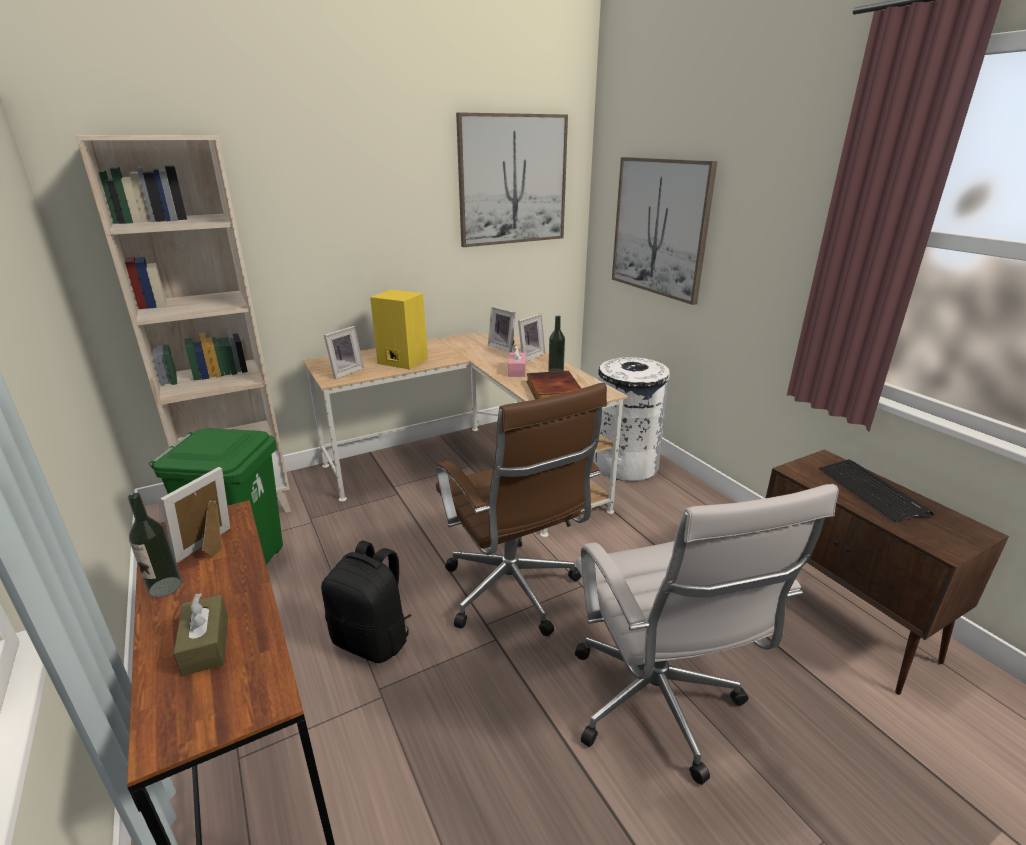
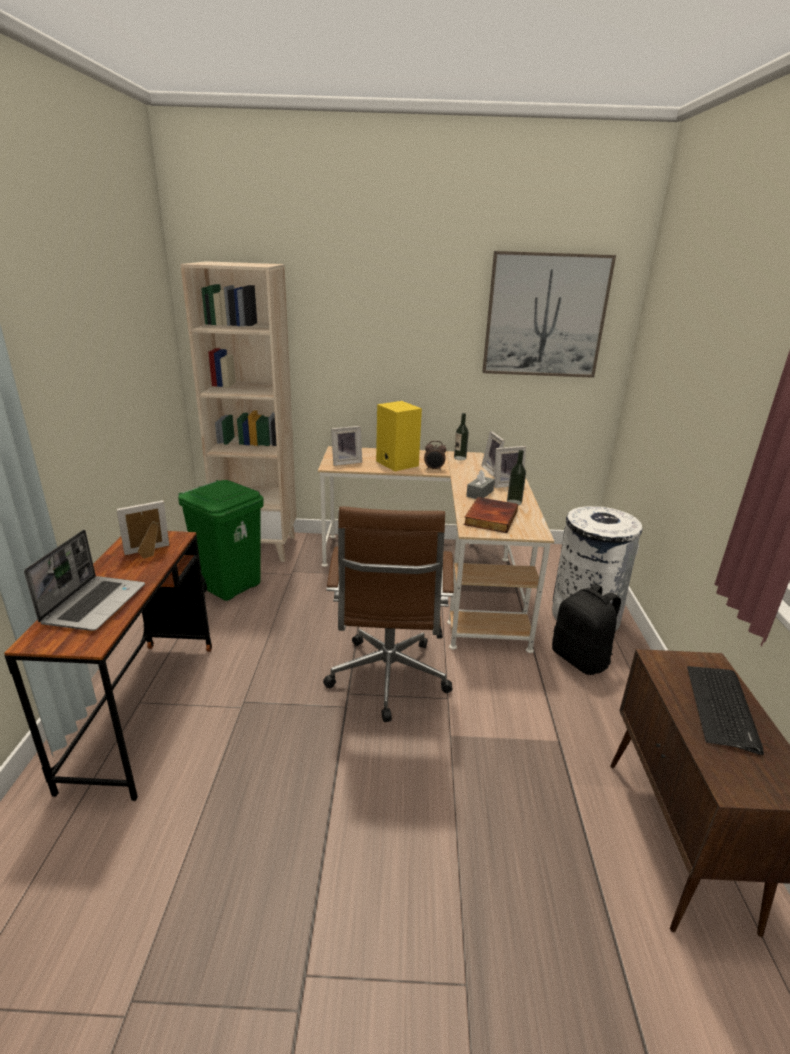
camera: 30 degrees right, 0 degrees up
(165, 587) = (107, 566): bottle -> bottle (460, 458)
(206, 644) = (94, 604): brown tissue box -> laptop
(373, 640) = (265, 669): black backpack -> black backpack (581, 659)
(446, 358) = (434, 469): none -> alarm clock
(517, 371) = (480, 493): pink tissue box -> grey tissue box
(657, 707) = (423, 814): white office chair -> none
(660, 227) = (672, 381): picture -> none

